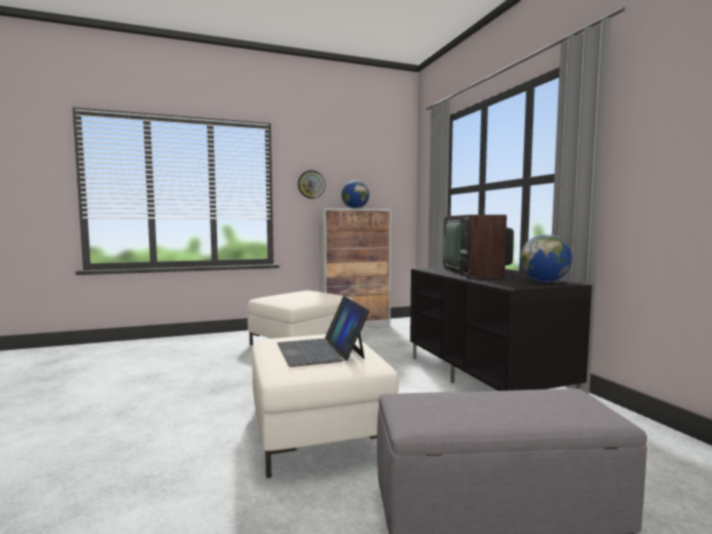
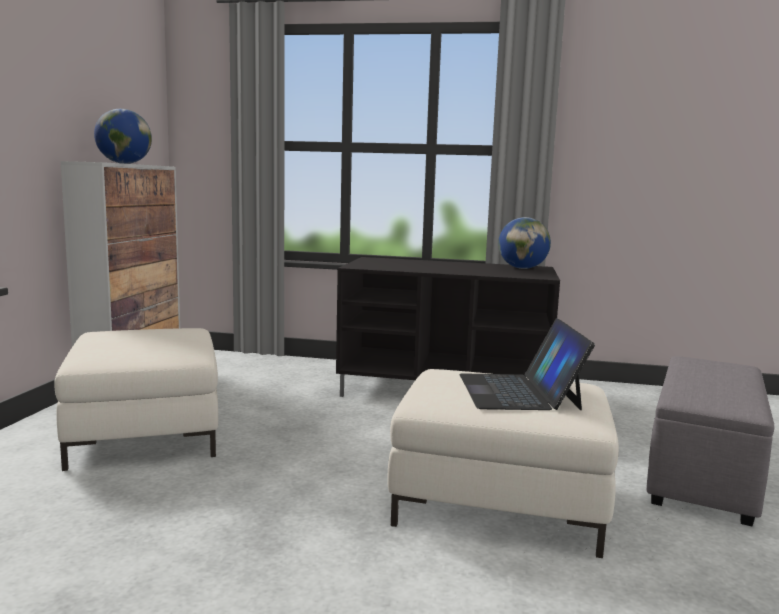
camera: 60 degrees left, 5 degrees up
(311, 184) = (39, 107): wall clock -> none
(320, 350) = (519, 391): laptop -> laptop turned 75 degrees clockwise
(476, 272) = (417, 264): television -> none

